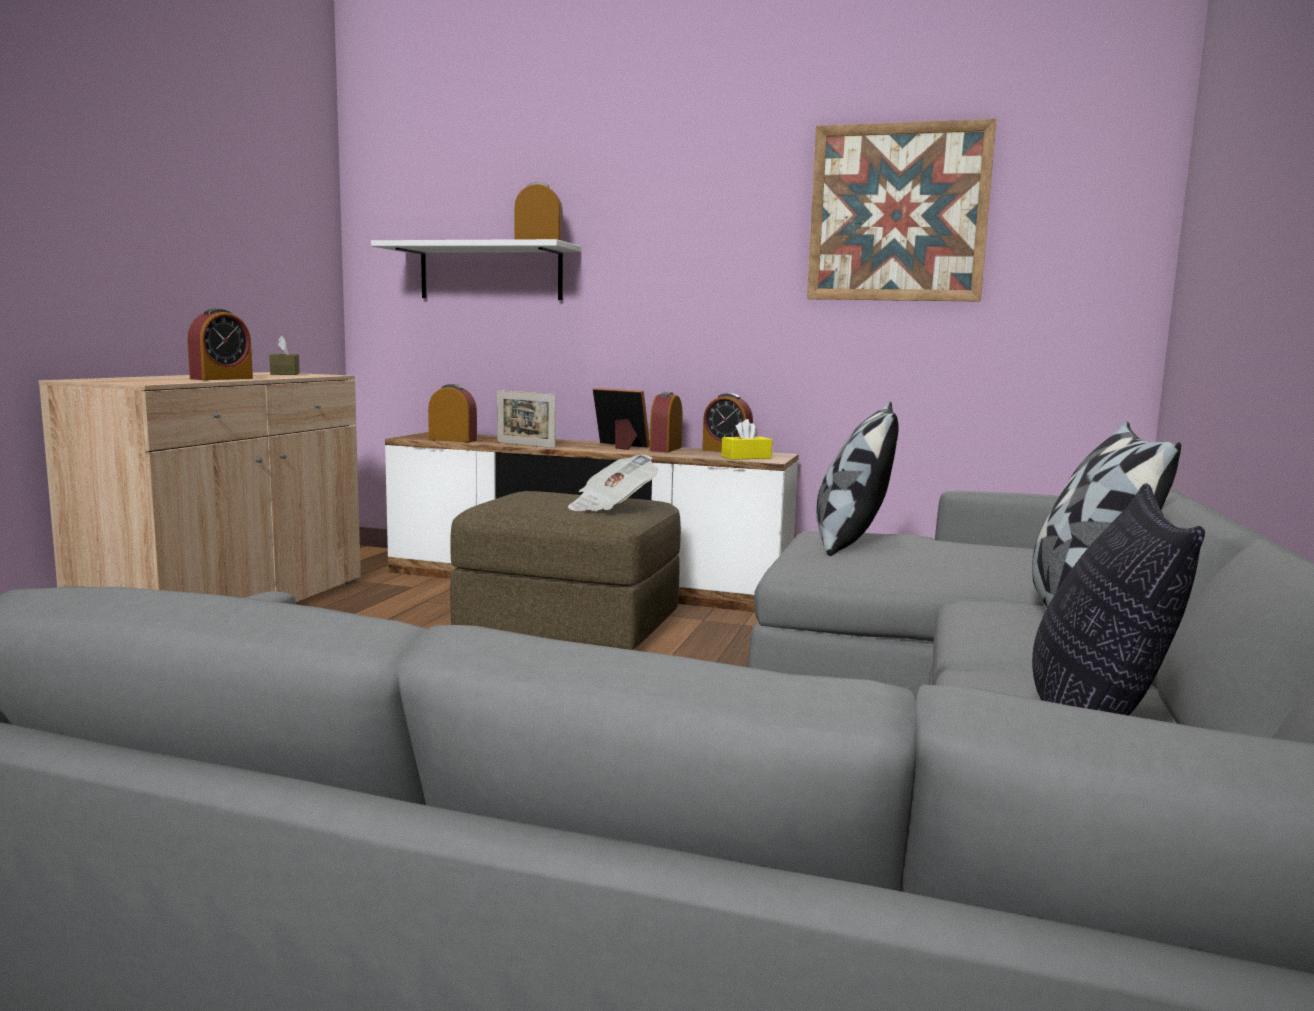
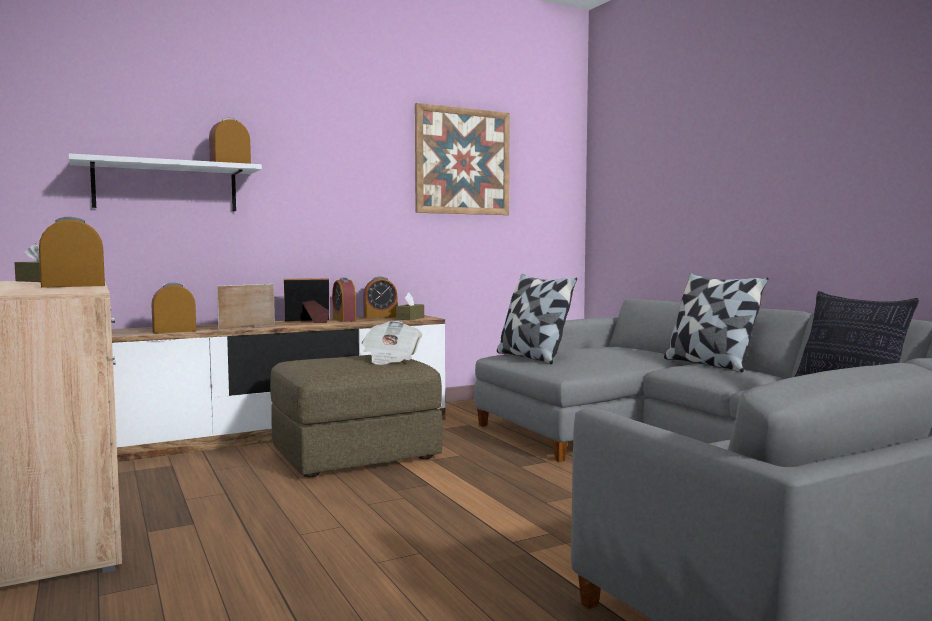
camera: 45 degrees left, 5 degrees down
(221, 379) = (73, 286): alarm clock -> alarm clock turned 105 degrees counterclockwise
(525, 445) = (247, 327): picture frame -> picture frame turned 150 degrees clockwise
(746, 457) = (410, 318): yellow tissue box -> brown tissue box

